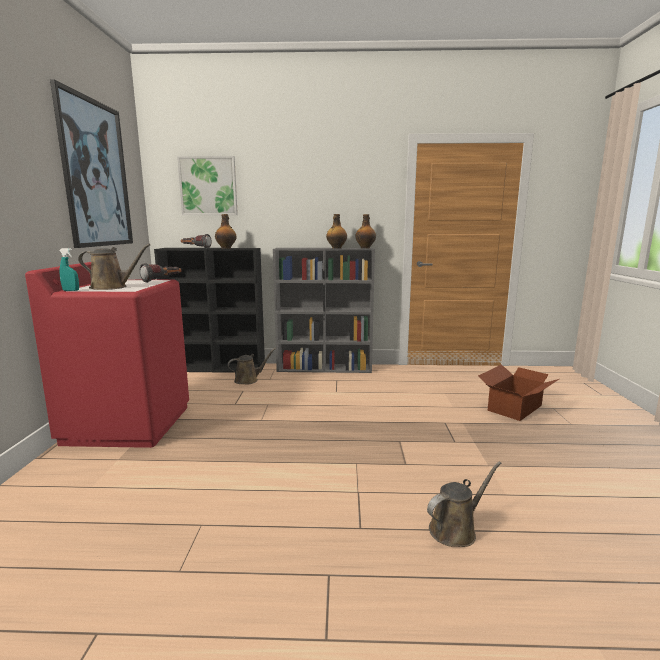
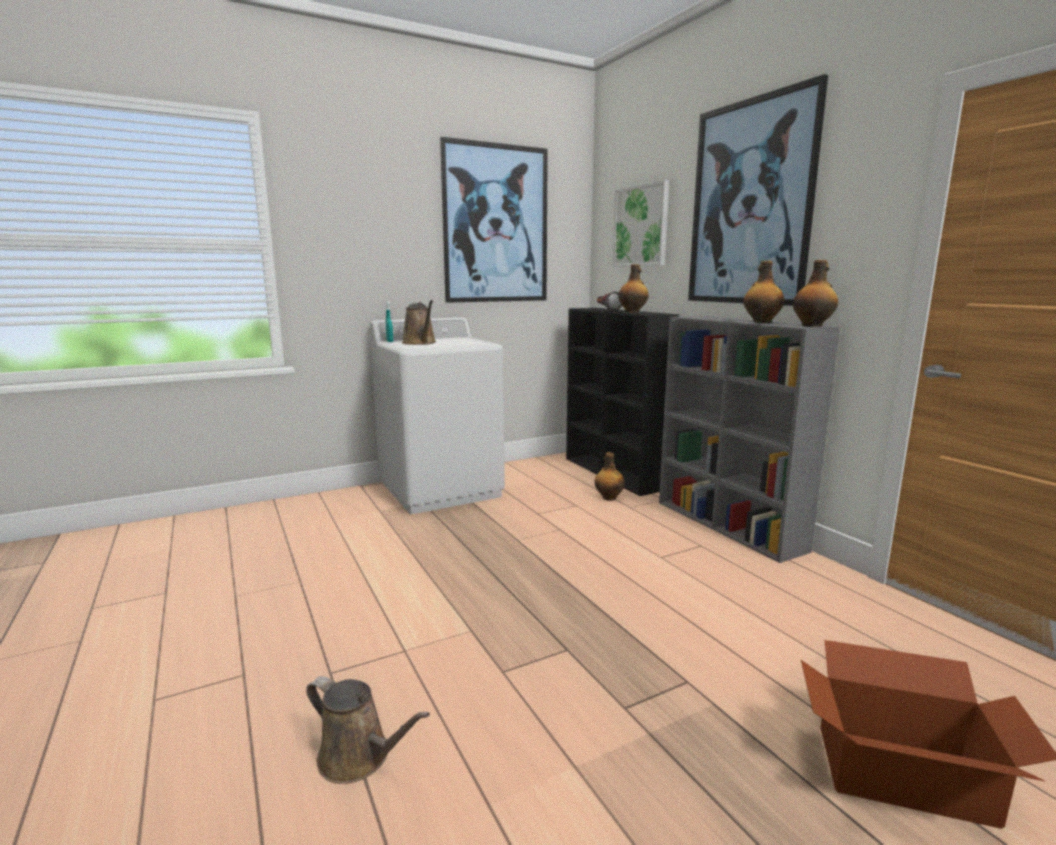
camera: 60 degrees right, 0 degrees up
(128, 424) = (441, 489): red washing machine -> white washing machine
(162, 281) = (481, 343): flashlight -> none
(248, 380) = (608, 498): brown watering can -> bottle
(307, 180) = (750, 204): none -> picture

